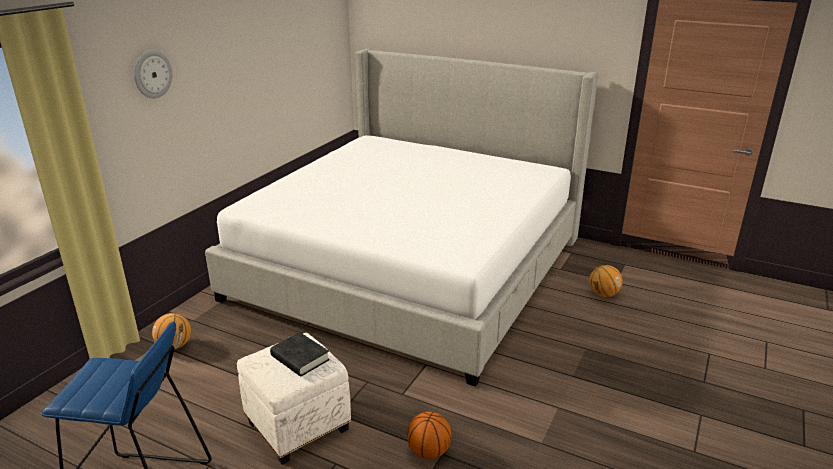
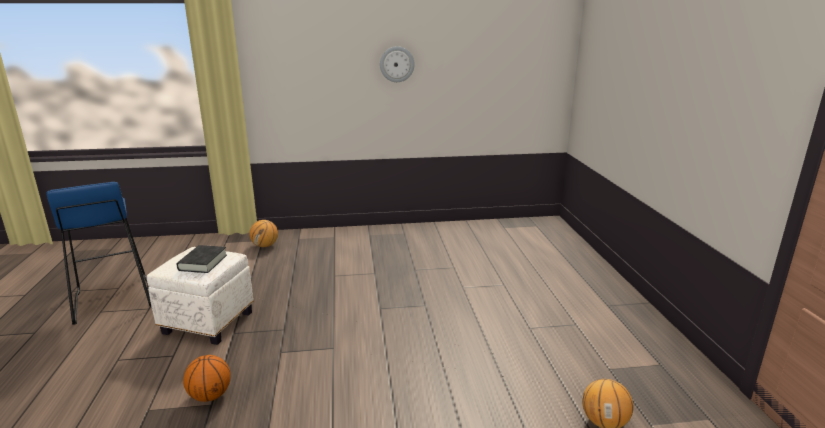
camera: 55 degrees right, 5 degrees down
(152, 74) = (313, 43): wall clock -> wall clock (397, 64)
(410, 267) = (474, 284): bed -> none

